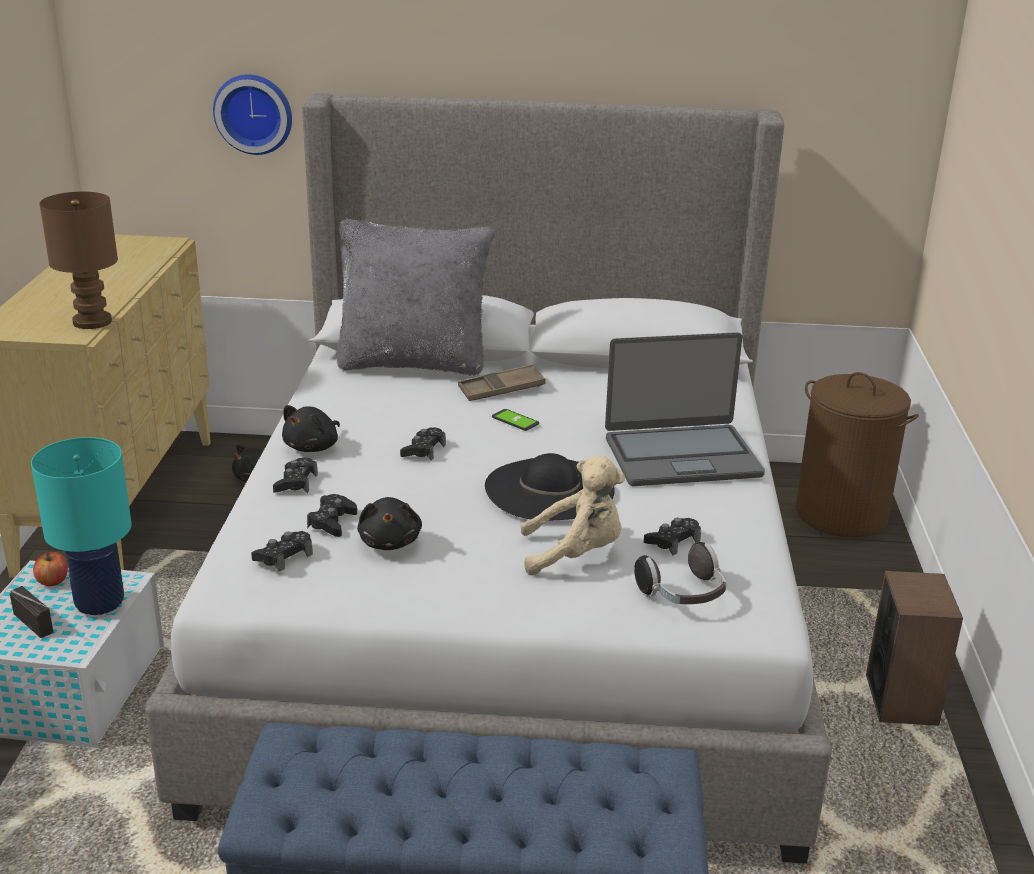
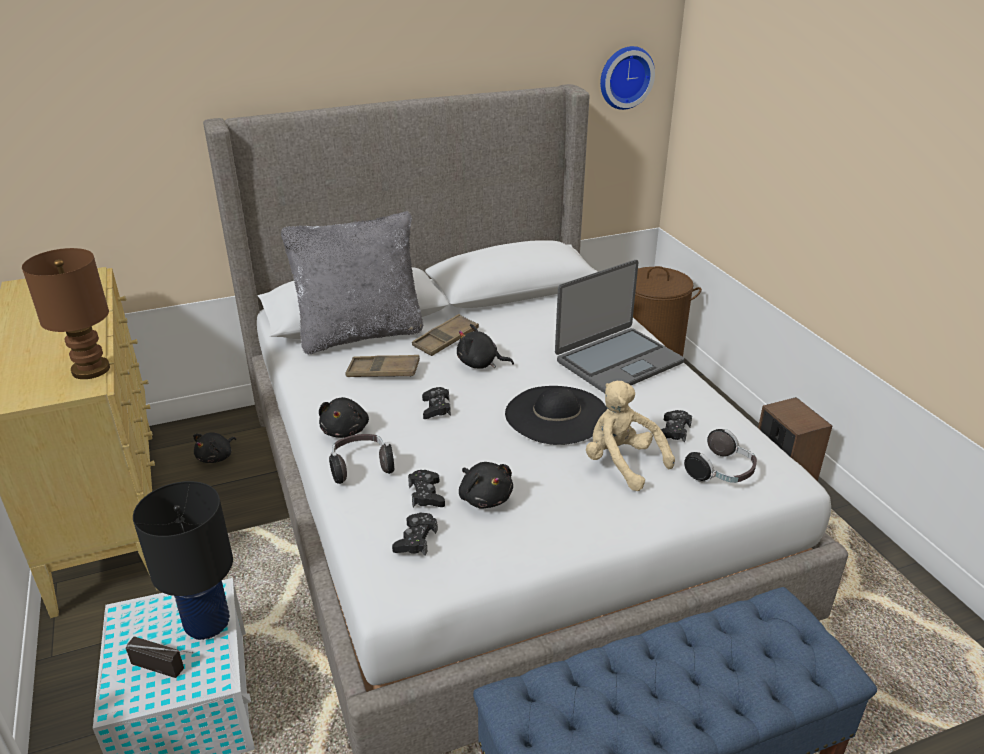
camera: 25 degrees left, 5 degrees up
(53, 581) = (144, 618): apple -> none
(100, 605) = (207, 626): turquoise table lamp -> black table lamp
(254, 113) = (147, 145): wall clock -> wall clock (624, 77)
(296, 482) = (361, 467): black game controller -> headphones
(403, 403) = (383, 371): none -> brown tray
(515, 421) = (480, 364): phone -> black plush toy
(575, 554) = (621, 463): beige plush toy -> beige plush toy turned 105 degrees counterclockwise

